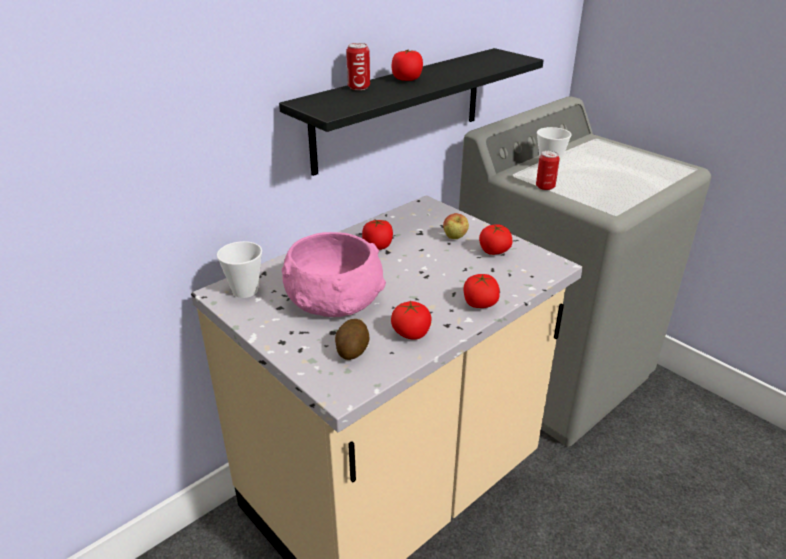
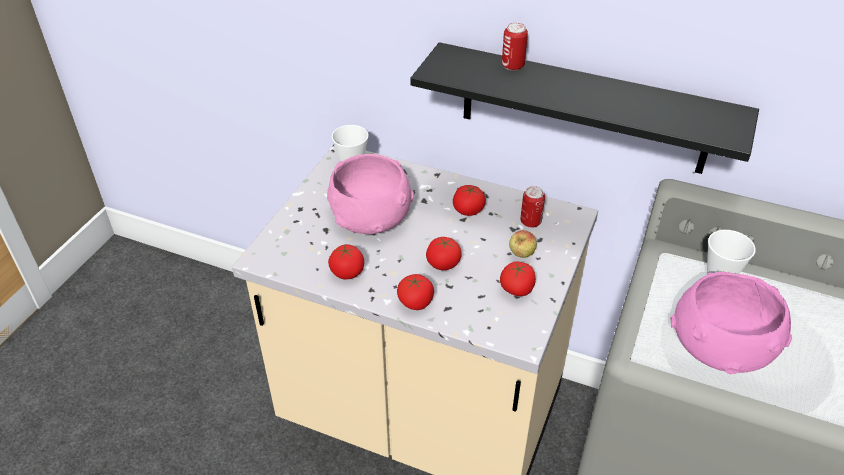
camera: 65 degrees right, 10 degrees up
(352, 349) = (309, 247): potato -> none
(407, 79) = (566, 83): tomato -> tomato (443, 263)
(545, 187) = (654, 286): can -> can (530, 222)
(612, 183) = (722, 344): none -> pink bowl

